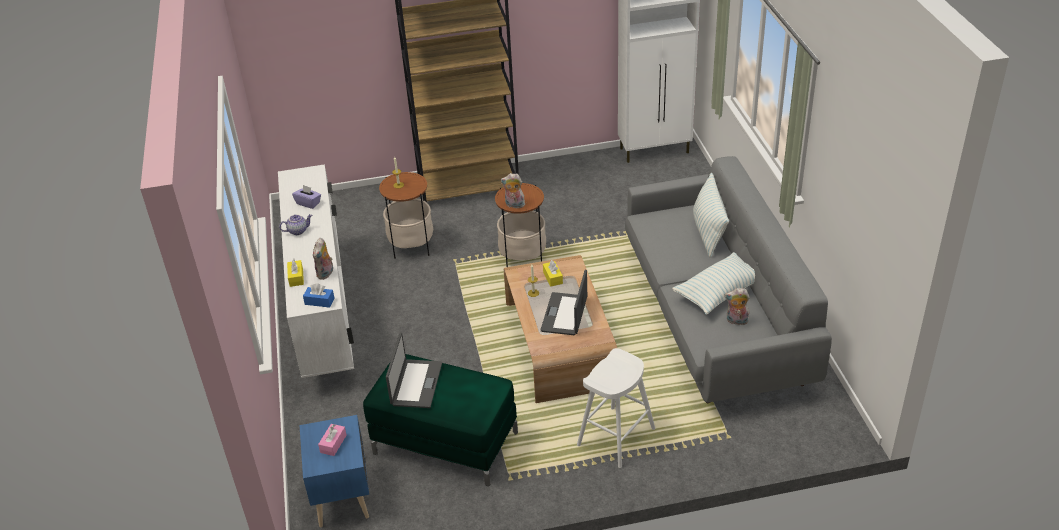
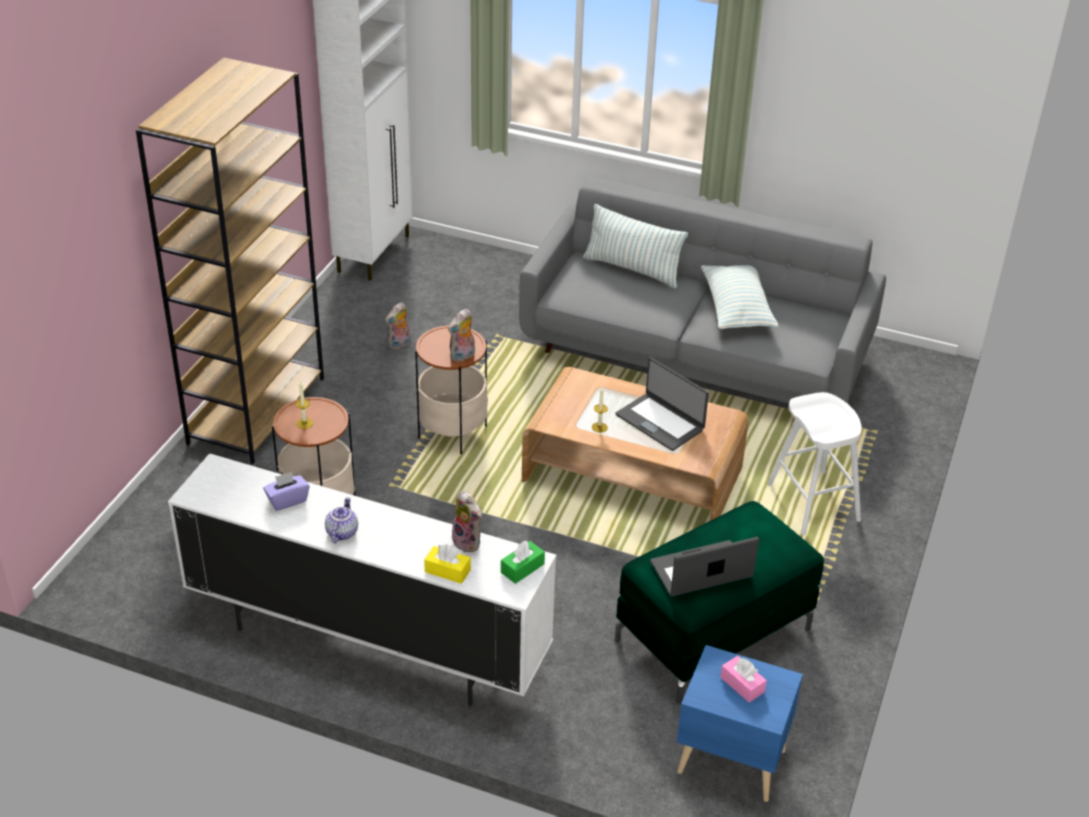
camera: 60 degrees left, 0 degrees up
(319, 301) = (522, 568): blue tissue box -> green tissue box
(415, 384) = (701, 571): laptop -> laptop turned 60 degrees counterclockwise
(552, 277) = (587, 402): yellow tissue box -> none
(736, 321) = (791, 320): plush toy -> plush toy (399, 344)

